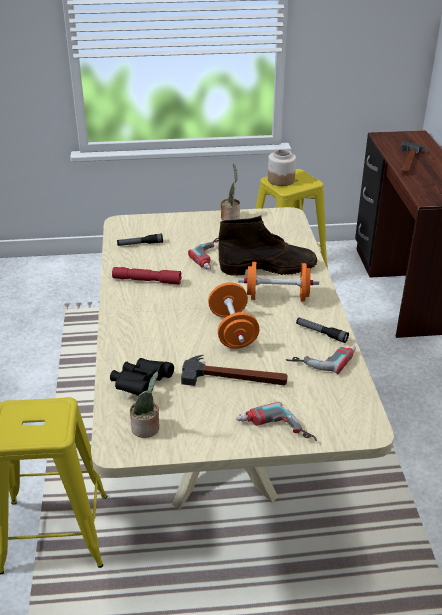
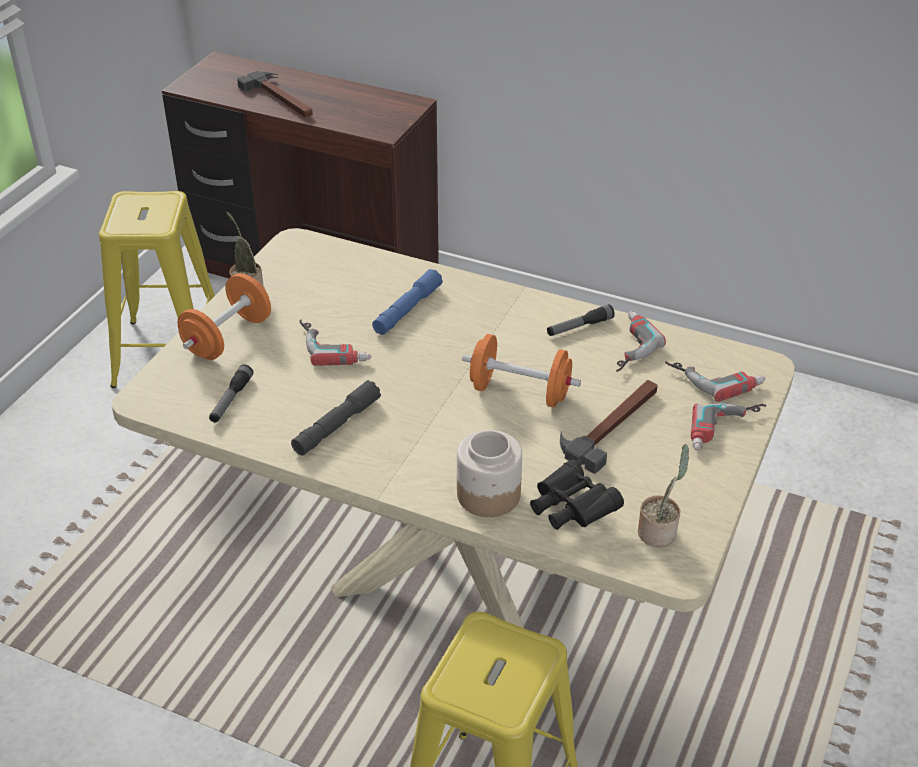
camera: 60 degrees left, 5 degrees up
(147, 281) = (337, 426): red flashlight -> grey flashlight
(268, 267) = (407, 309): brown boot -> blue flashlight
(277, 297) = (479, 329): orange dumbbell -> orange dumbbell (228, 337)
(280, 180) = (129, 220): jar -> jar (487, 494)
(330, 408) = (715, 377): none -> power drill

